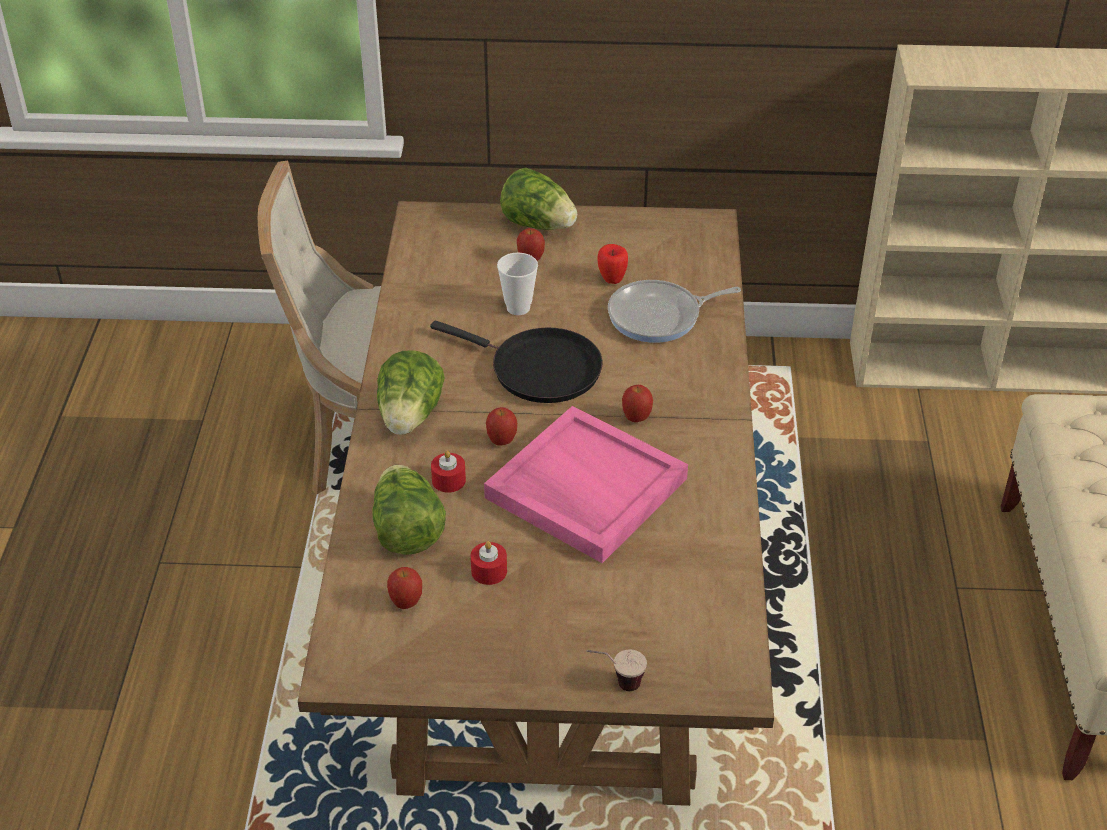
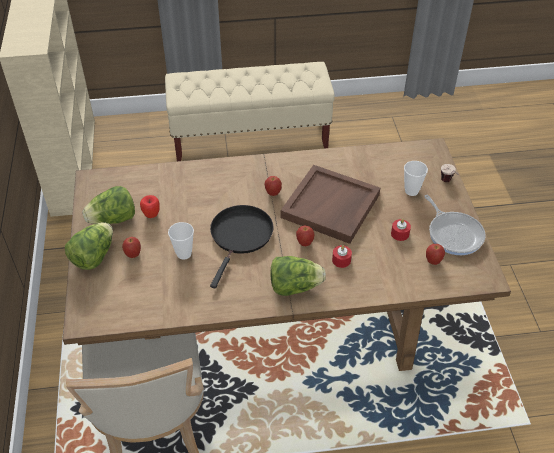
camera: 100 degrees left, 5 degrees up
(406, 531) = (384, 271): lettuce -> lettuce (113, 219)
(584, 488) = (331, 207): pink tray -> brown tray
(603, 616) = (411, 191): none -> cup
(659, 316) = (185, 192): frying pan -> frying pan (454, 234)

